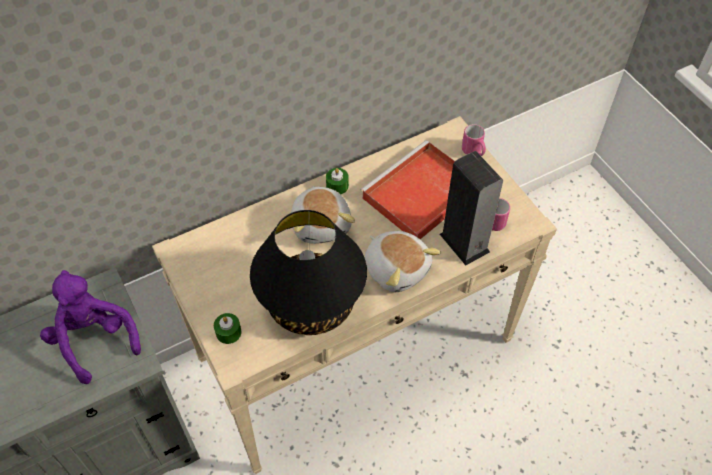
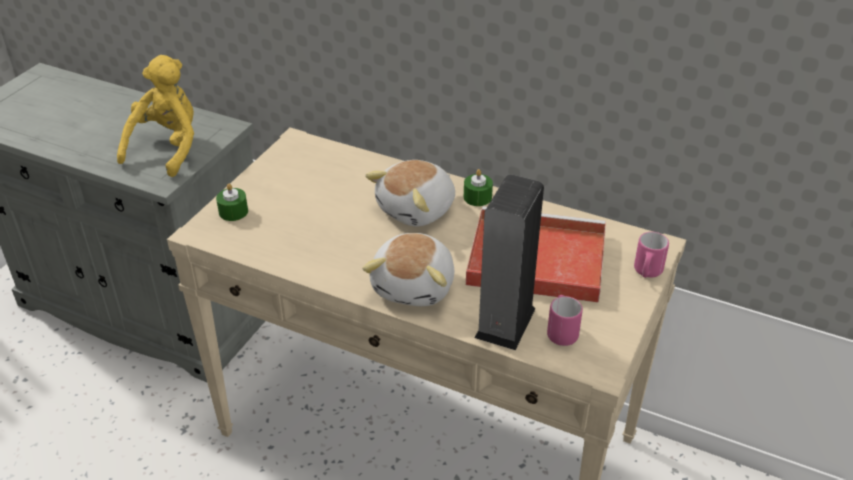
camera: 55 degrees right, 15 degrees down
(94, 340) = (167, 148): purple plush toy -> yellow plush toy
(312, 304) = (313, 247): black table lamp -> none

